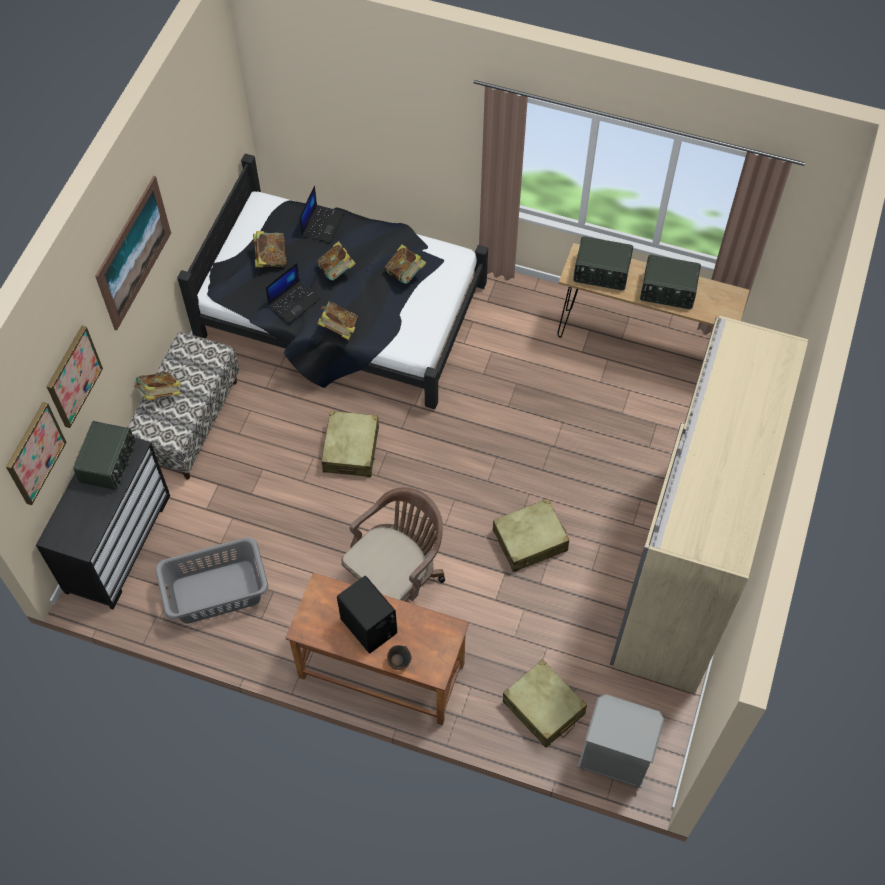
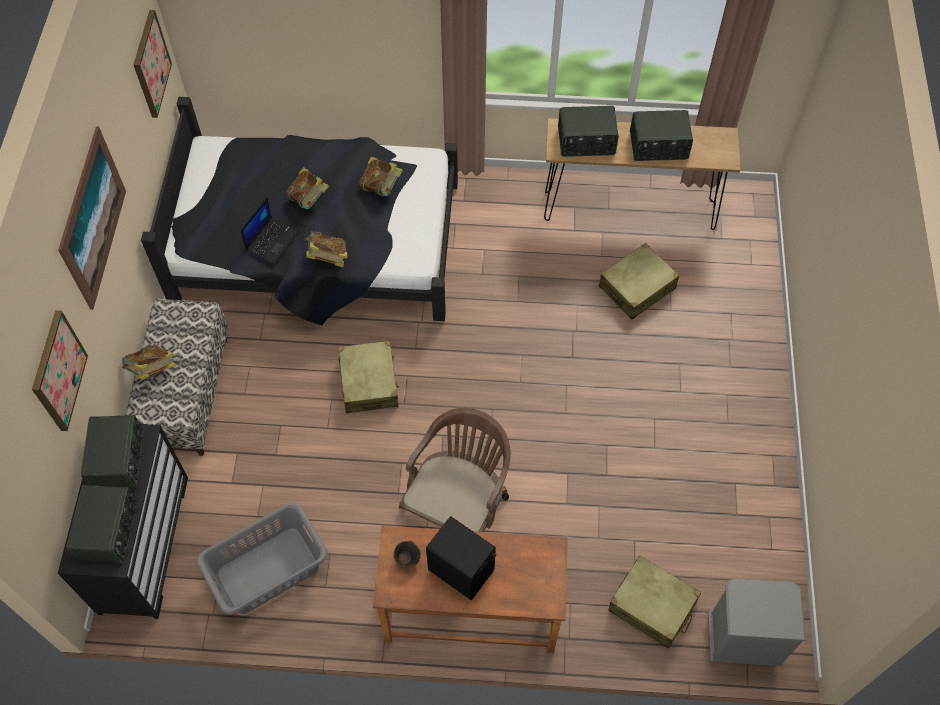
camera: 15 degrees left, 0 degrees up
(34, 453) = (34, 469): picture -> picture (150, 64)
(86, 520) = (109, 530): none -> radio
(271, 258) = (234, 201): book -> none
(322, 223) = (278, 154): laptop -> none
(399, 661) = (506, 600): brown bowl -> brown bowl (407, 558)
(530, 541) = (583, 433): beige suitcase -> beige suitcase (637, 288)
(683, 573) = (745, 429): beige wardrobe -> none

